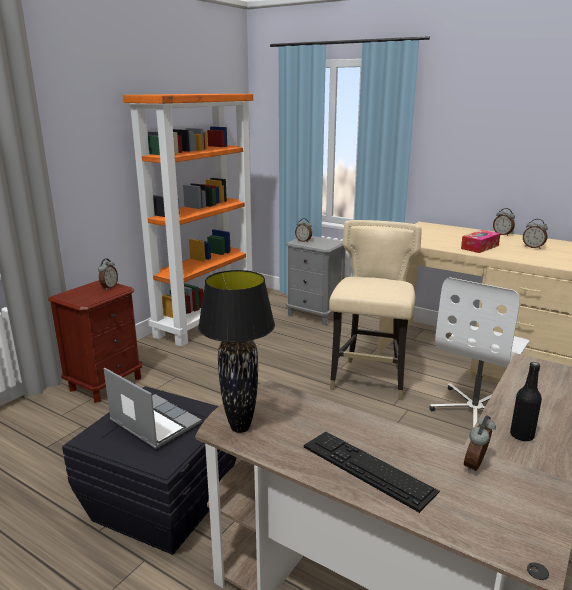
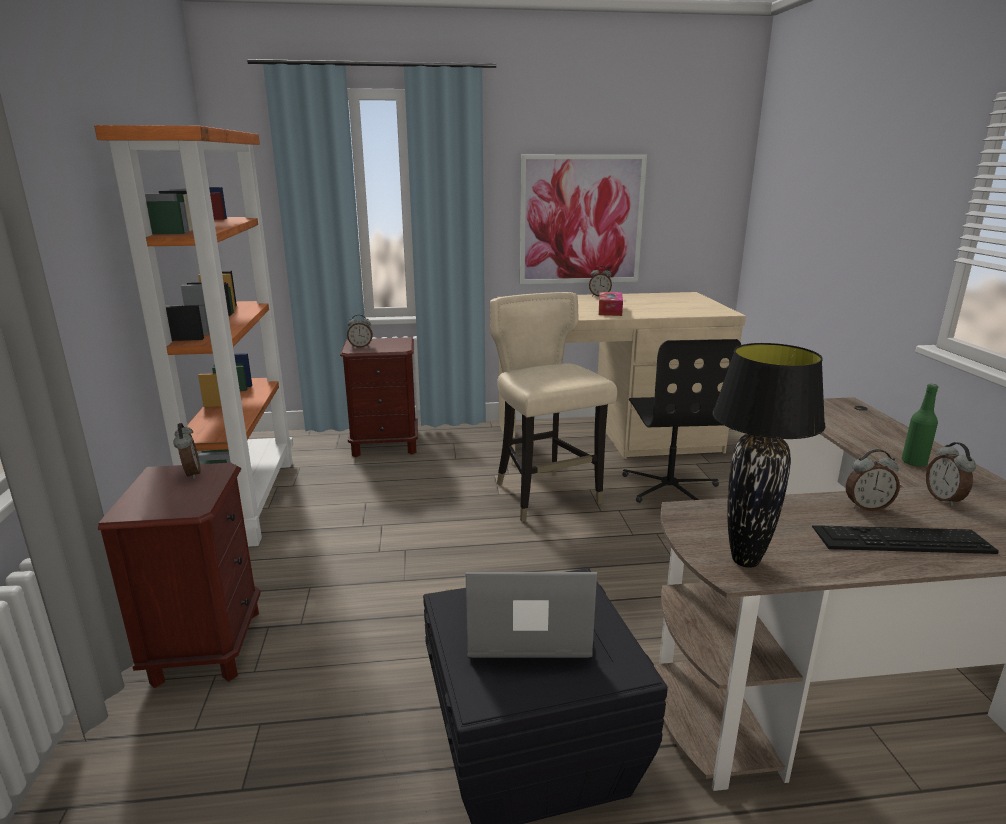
camera: 40 degrees left, 0 degrees up
(314, 315) = (385, 446): grey nightstand -> brown nightstand
(475, 410) = (670, 487): white office chair -> black office chair
(497, 166) = (581, 220): none -> picture
(521, 435) = (914, 462): black bottle -> green bottle
(533, 247) = (648, 302): alarm clock -> alarm clock (866, 507)

